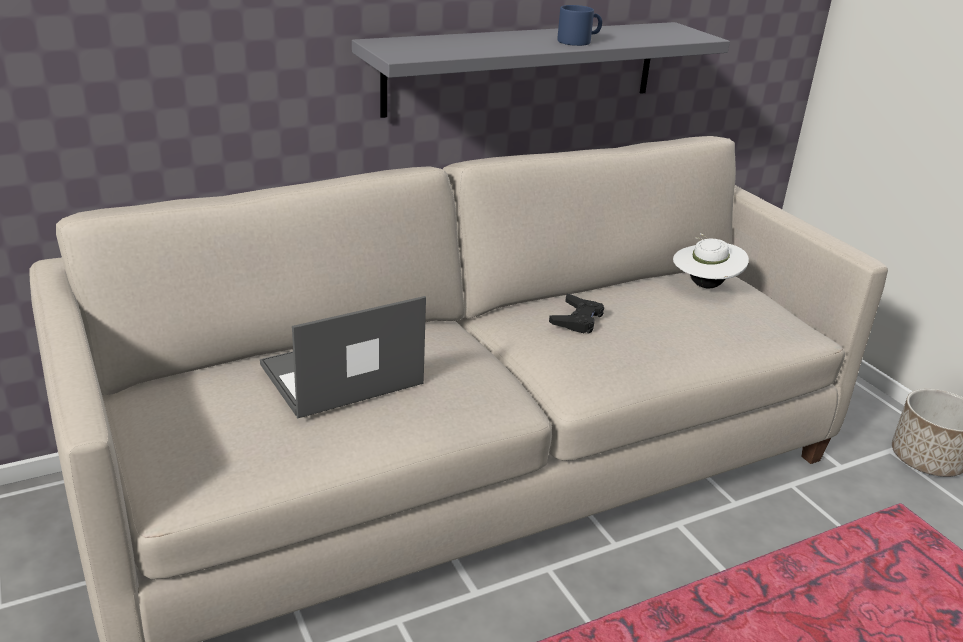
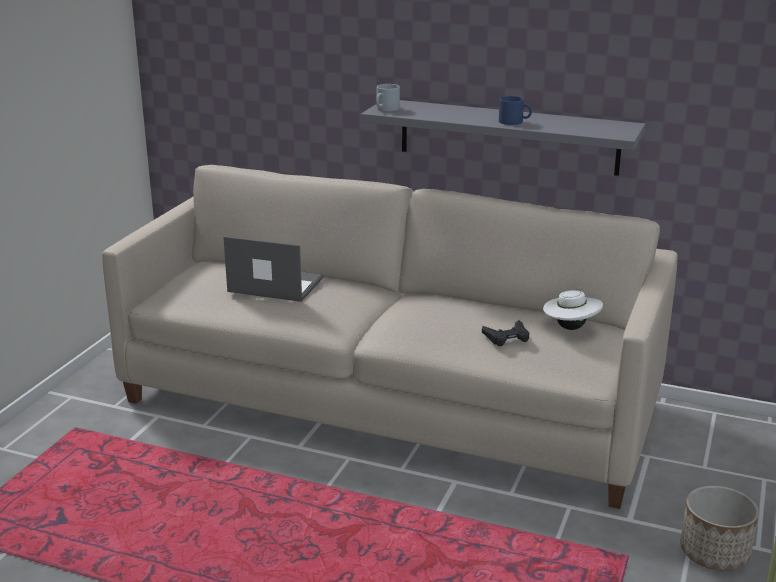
camera: 50 degrees right, 5 degrees down
(403, 52) = (386, 109): none -> grey mug
(577, 319) = (438, 309): black game controller -> black game controller (507, 337)

